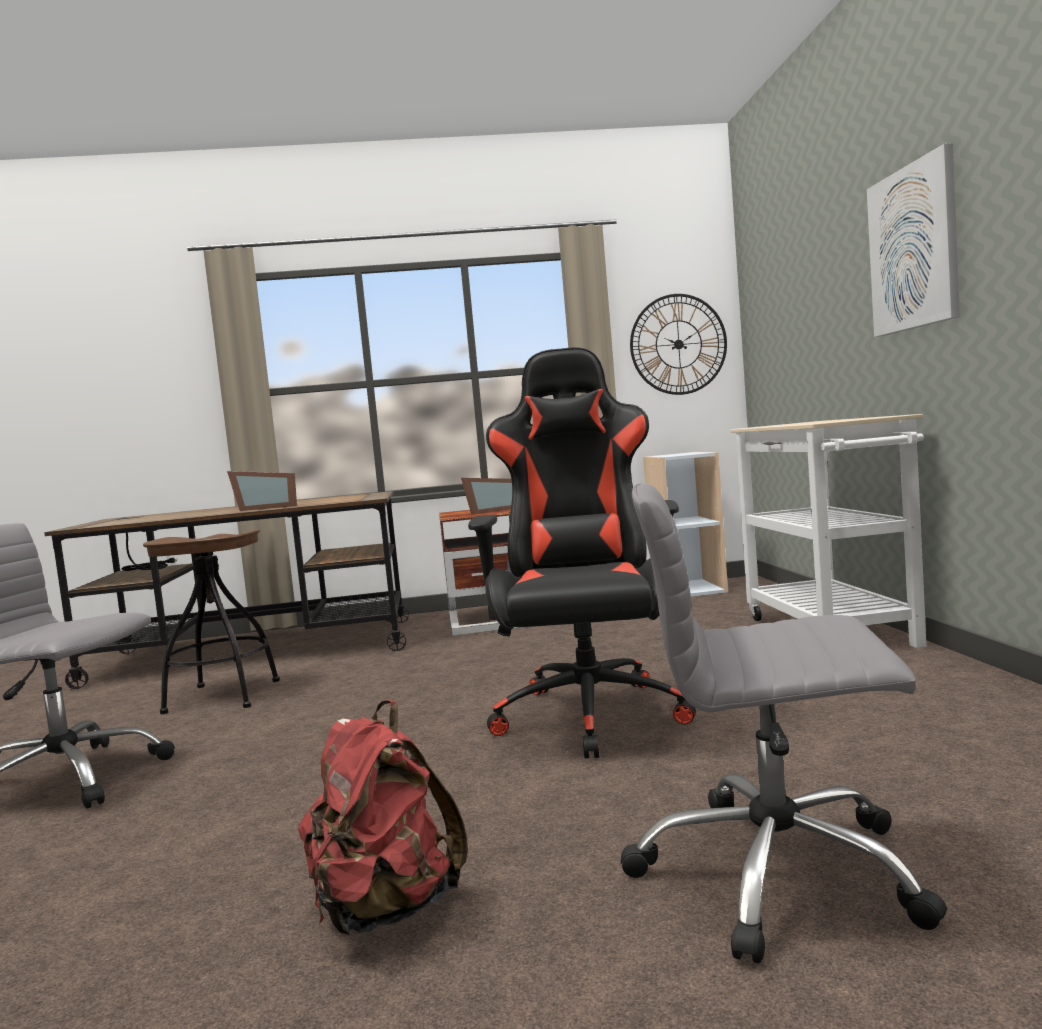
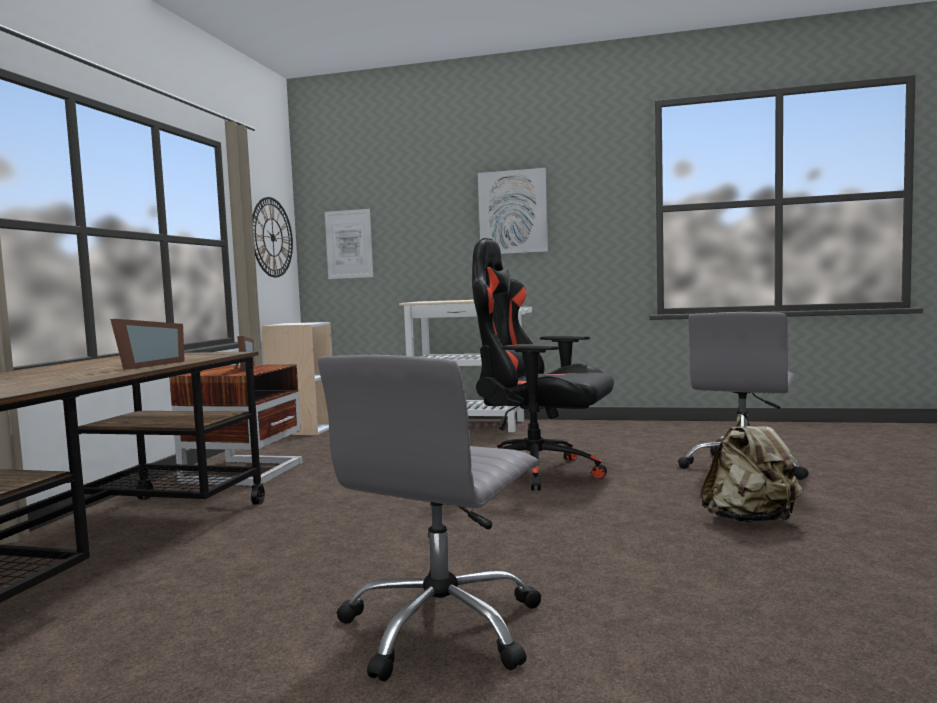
camera: 70 degrees left, 0 degrees up
(222, 696) = (261, 570): brown stool -> none
(385, 909) = (751, 520): red backpack -> beige backpack
(772, 338) = (349, 244): none -> picture

